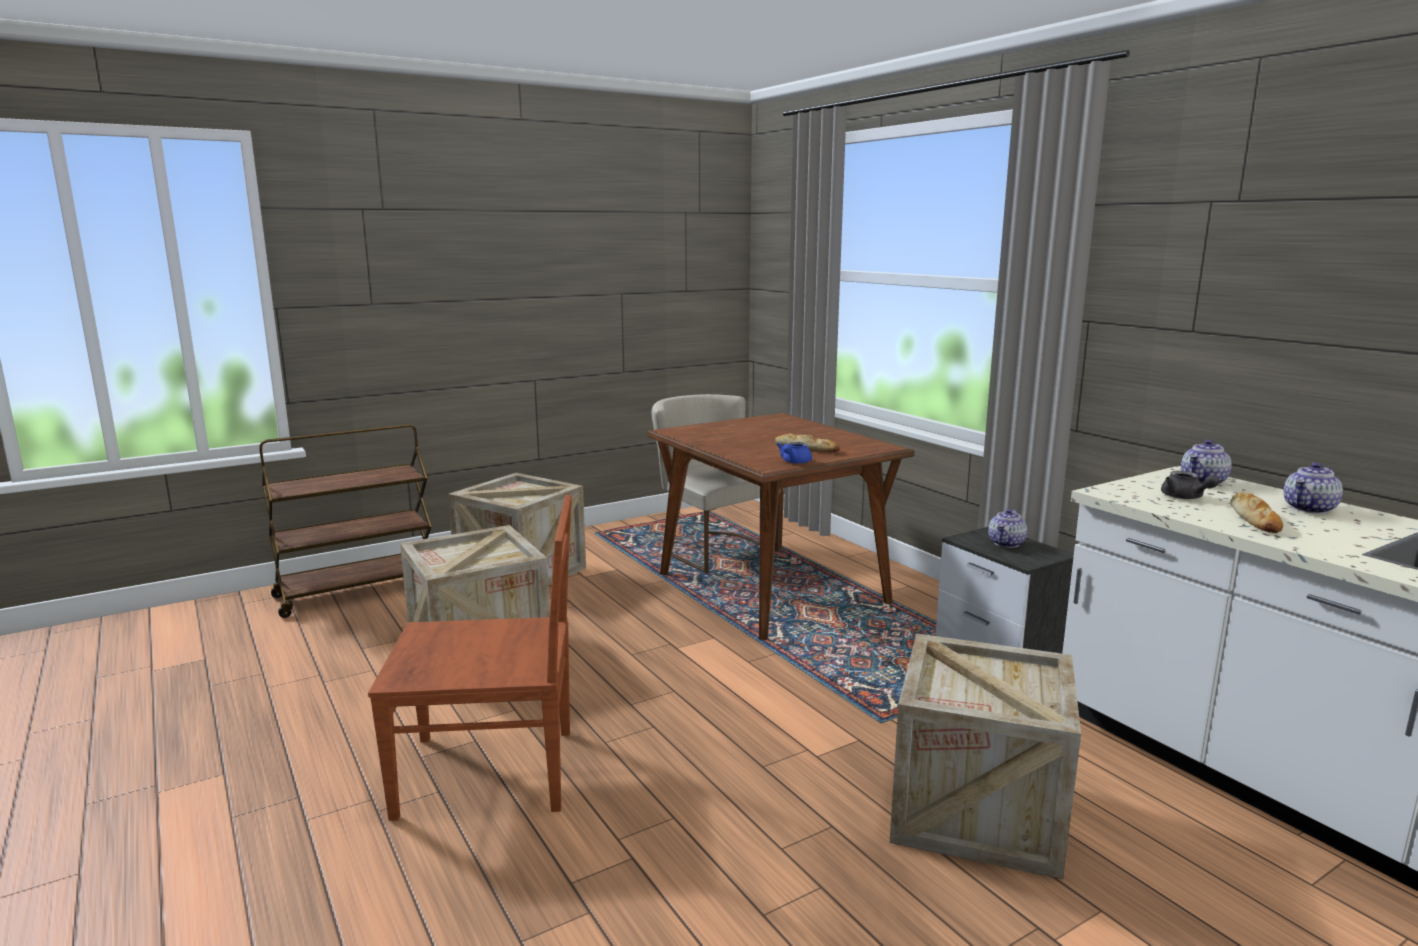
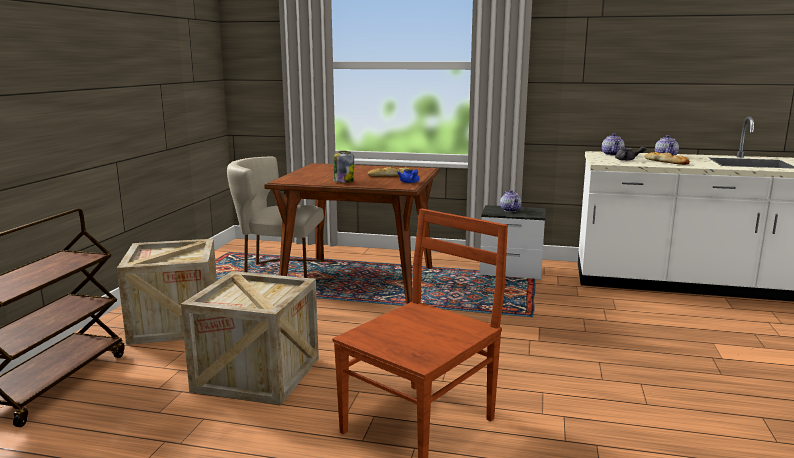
camera: 45 degrees left, 0 degrees up
(726, 444) = (343, 181): none -> jar
(977, 810) = (625, 331): crate -> none

